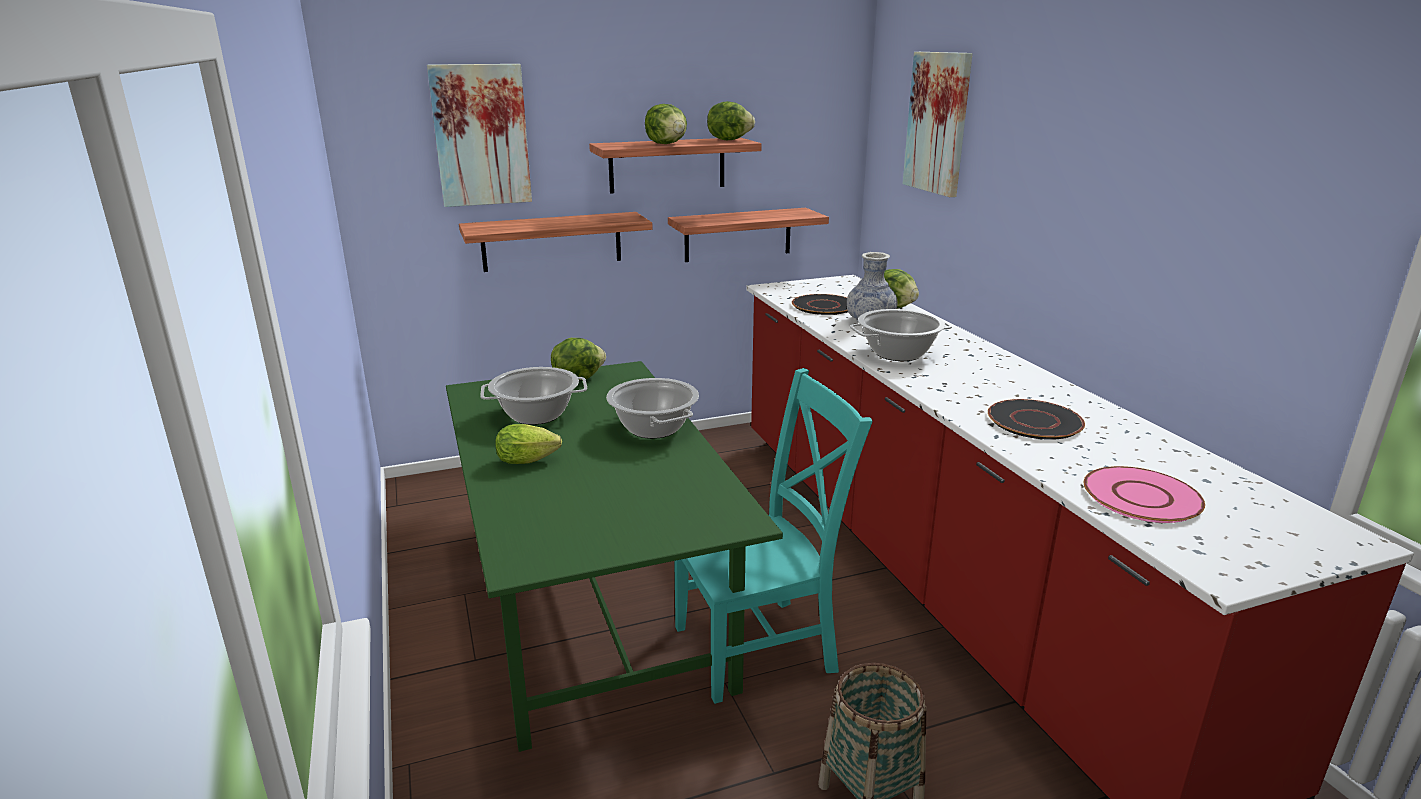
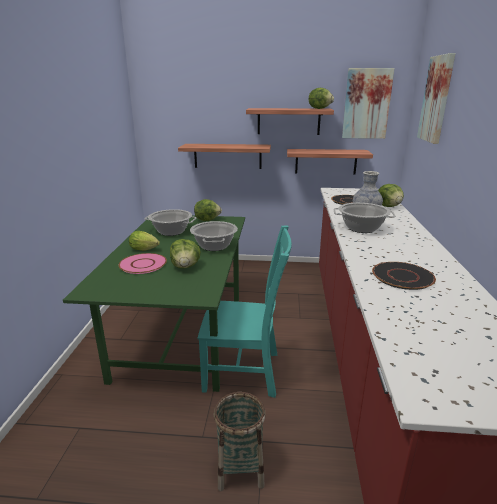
camera: 25 degrees right, 0 degrees up
(481, 135) = (197, 102): picture -> picture (366, 104)
(667, 144) = (283, 109): lettuce -> lettuce (185, 266)
(1142, 496) = (424, 335): pink plate -> pink plate (143, 264)

